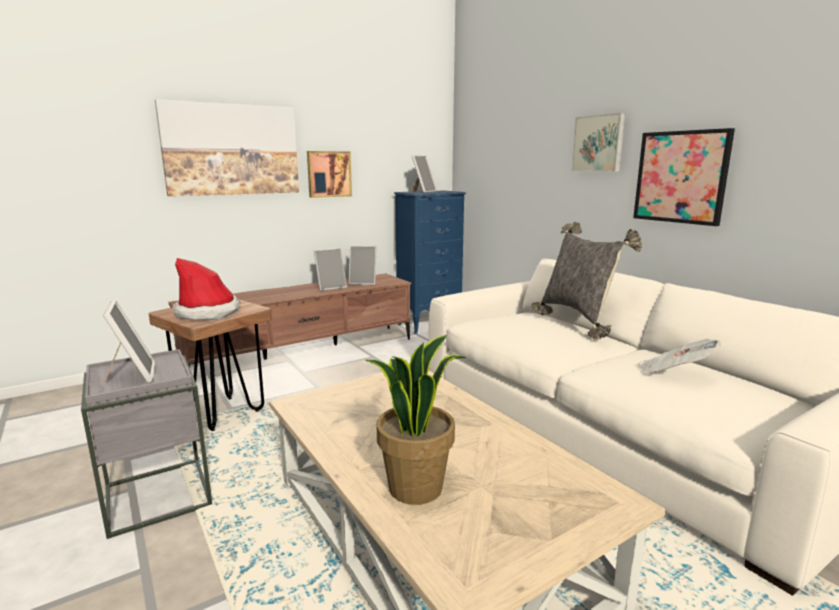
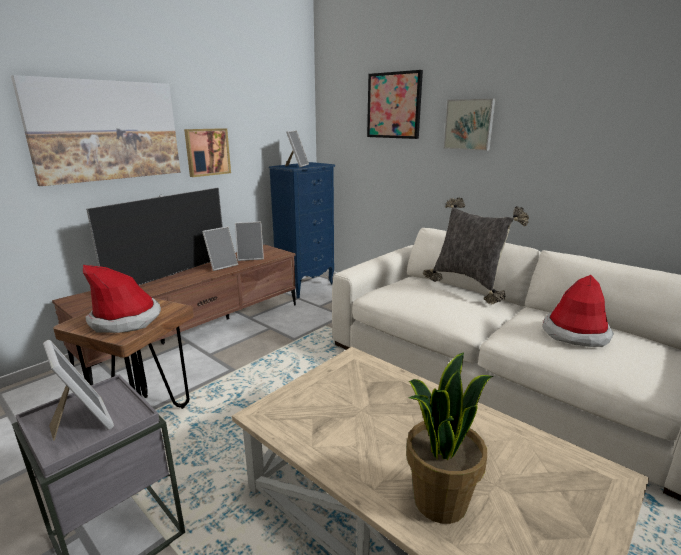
camera: 15 degrees left, 5 degrees up
(280, 291) = (171, 274): none -> television
(673, 373) = (575, 334): newspaper -> hat
(681, 177) = (548, 157): picture -> picture (394, 105)

